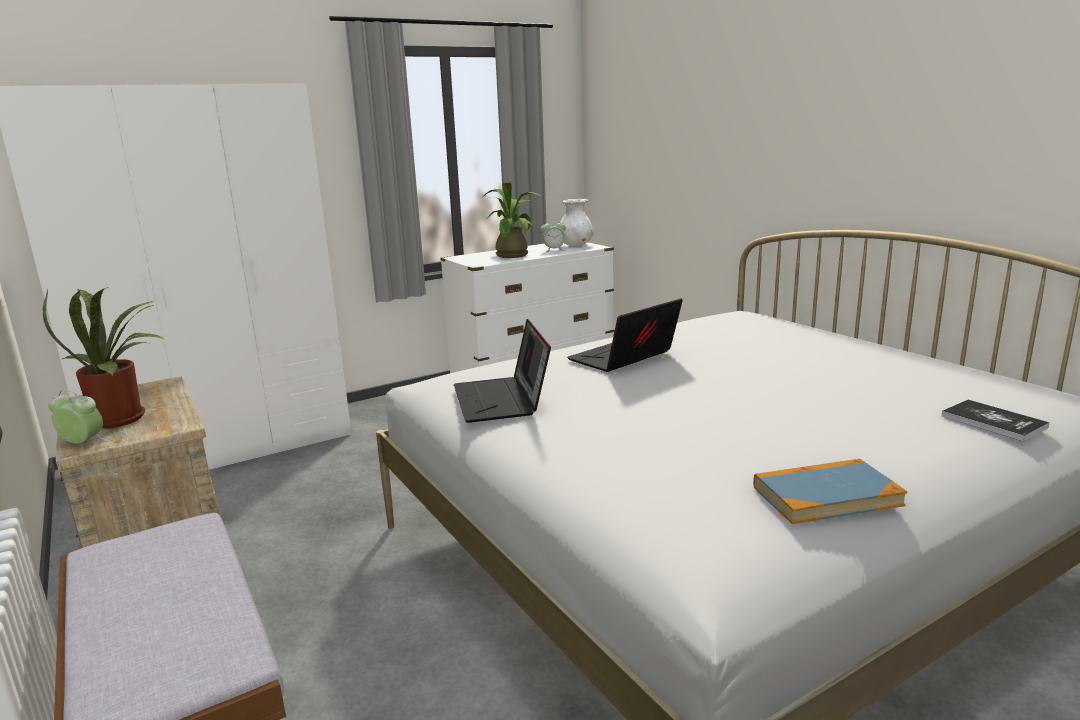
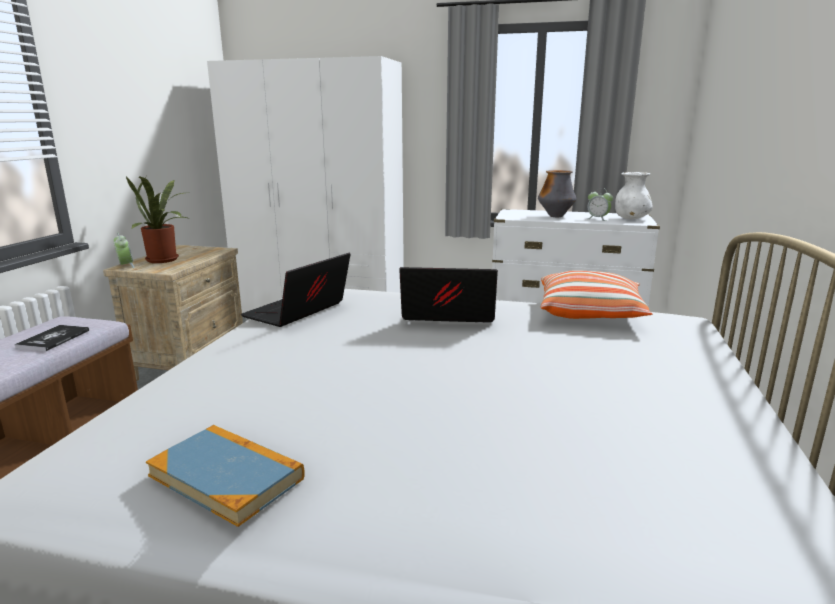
camera: 45 degrees right, 0 degrees up
(513, 254) = (555, 216): potted plant -> vase
(697, 326) = (590, 313): none -> pillow
(993, 421) = (588, 534): book -> book (53, 339)

